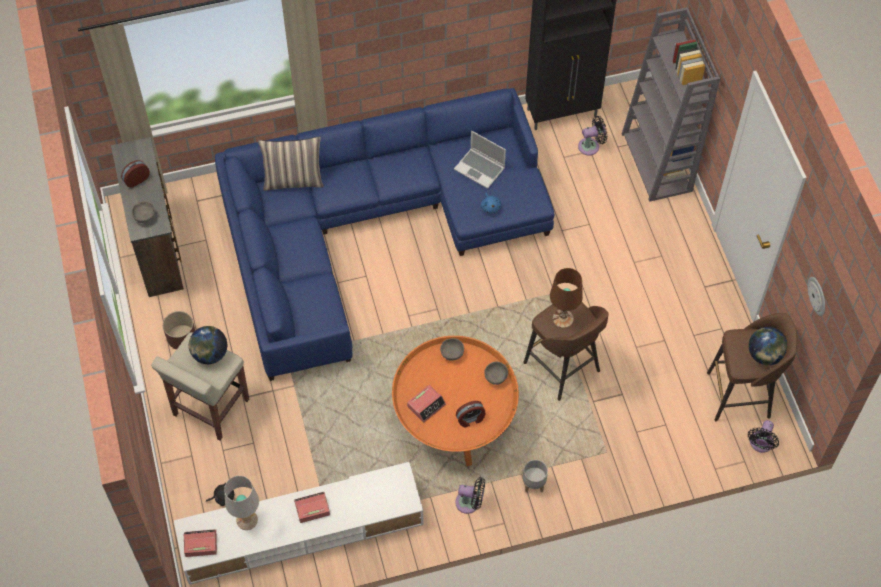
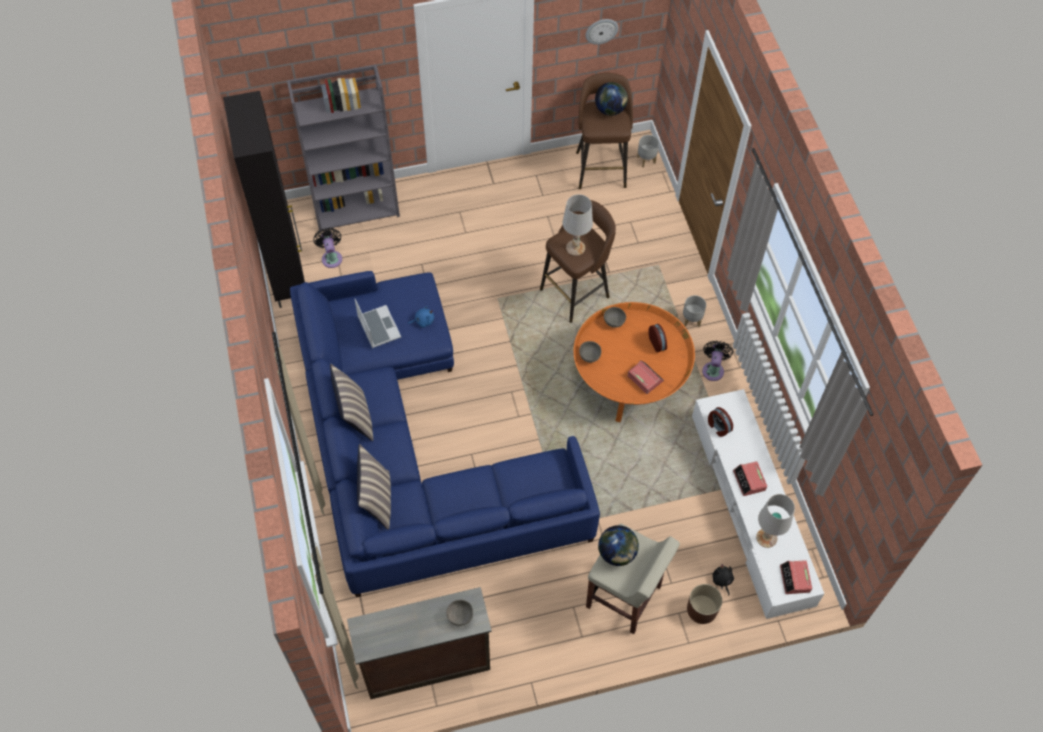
camera: 90 degrees left, 0 degrees up
(136, 179) = (407, 630): alarm clock -> alarm clock (718, 427)
(181, 337) = (541, 631): brown planter -> brown planter (702, 609)
(380, 157) = (355, 416): none -> pillow
(480, 169) = (378, 327): laptop -> laptop turned 60 degrees counterclockwise
(563, 318) = (575, 247): brown table lamp -> white table lamp
(760, 444) = (646, 159): black fan -> grey planter

